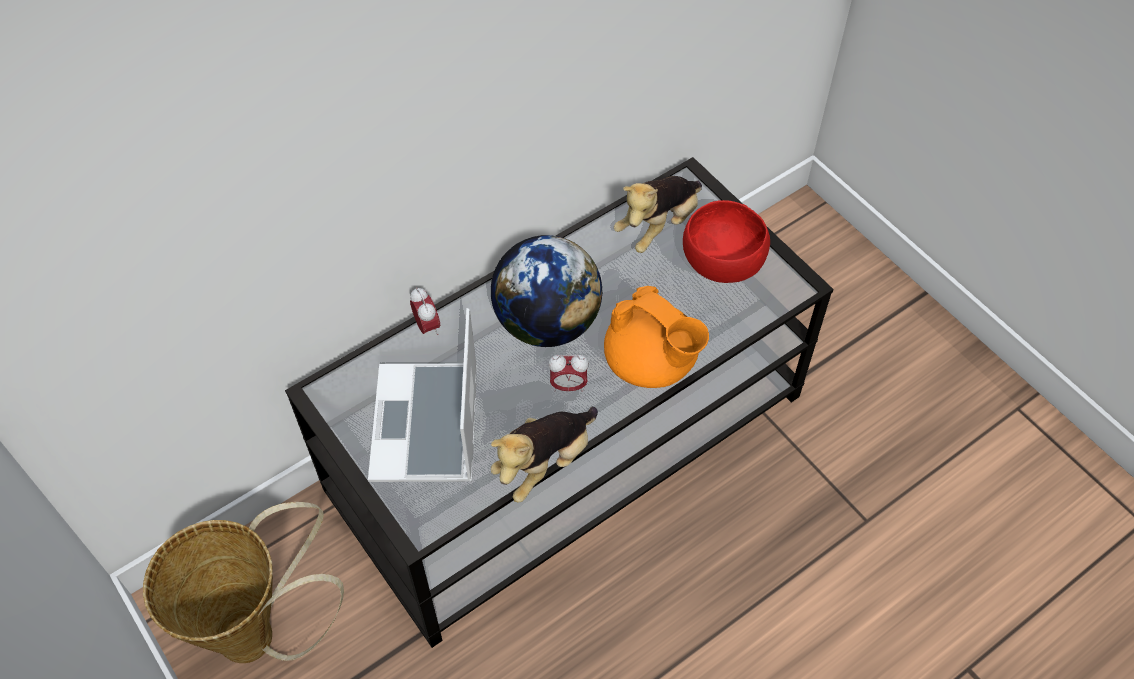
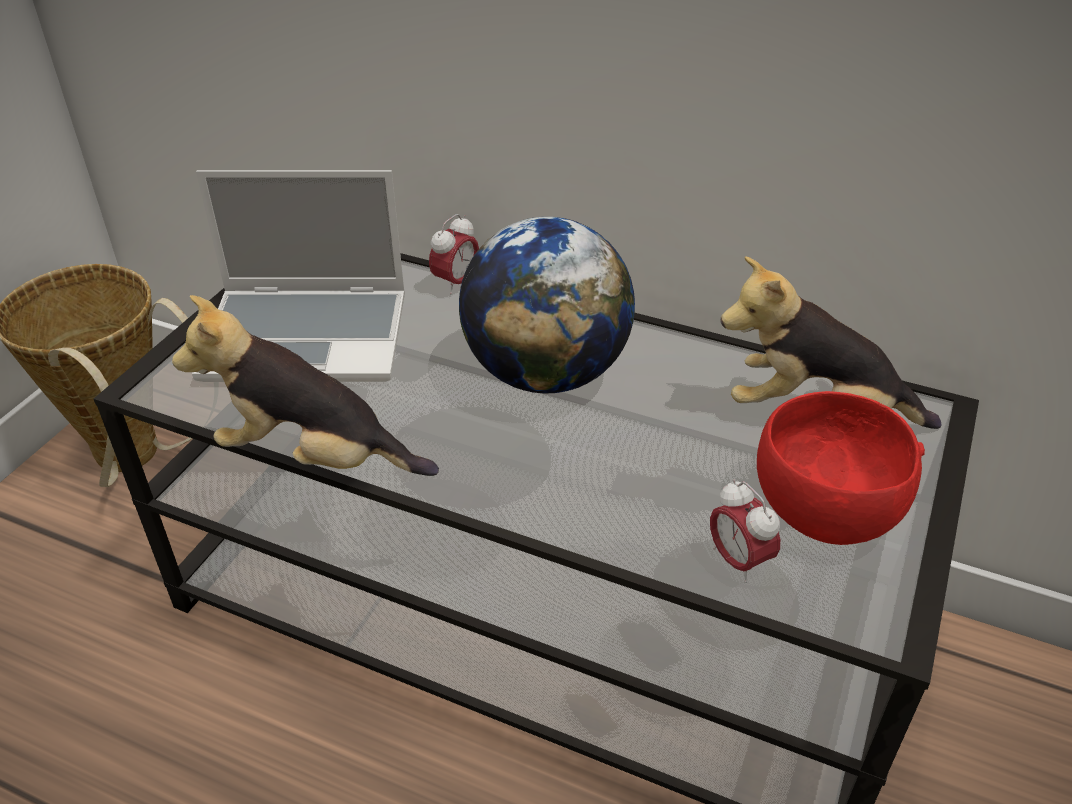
camera: 60 degrees right, 15 degrees down
(428, 426) = (309, 336): laptop -> laptop turned 150 degrees counterclockwise
(568, 386) = (458, 431): alarm clock -> alarm clock (738, 561)
(651, 363) = (562, 499): orange teapot -> none

